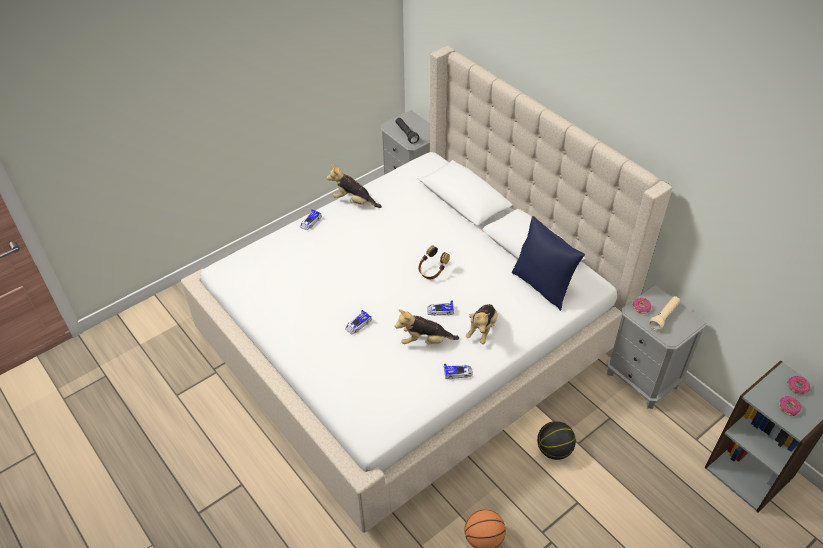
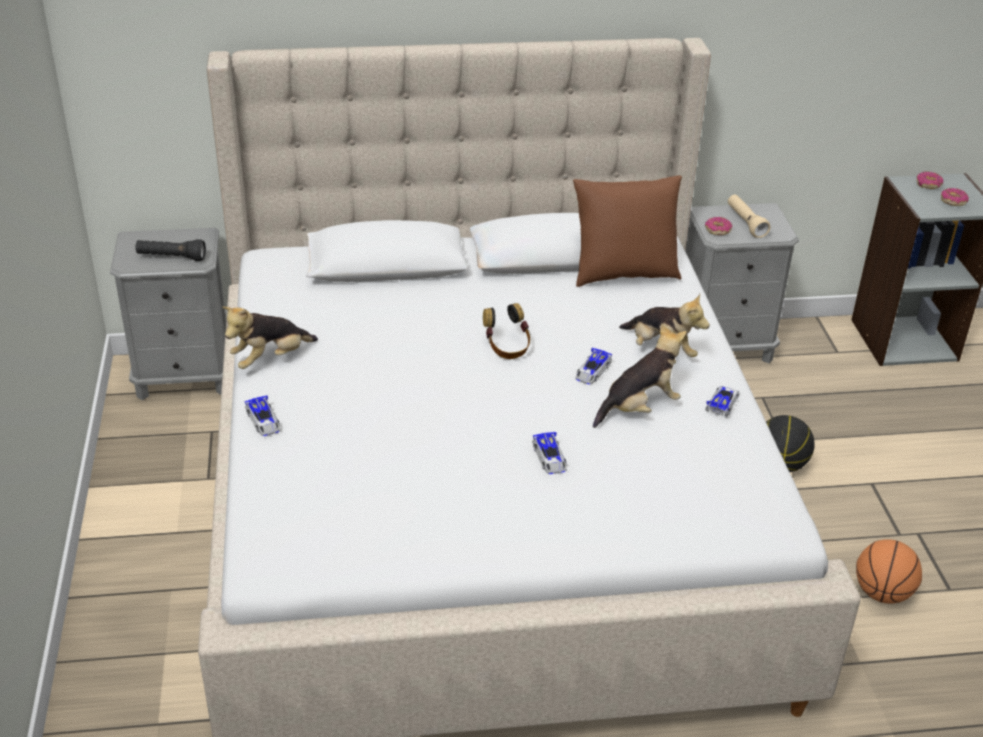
camera: 60 degrees left, 10 degrees down
(425, 341) = (639, 408): plush toy -> plush toy turned 150 degrees counterclockwise
(542, 285) = (623, 274): blue pillow -> brown pillow

